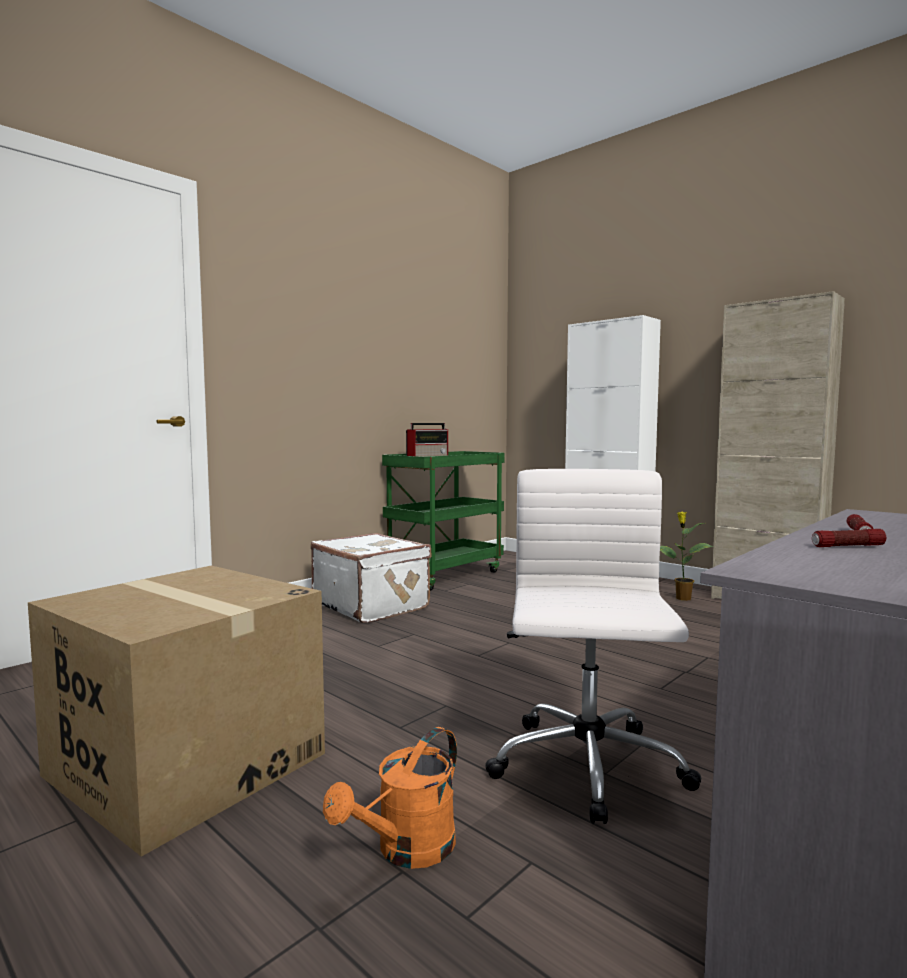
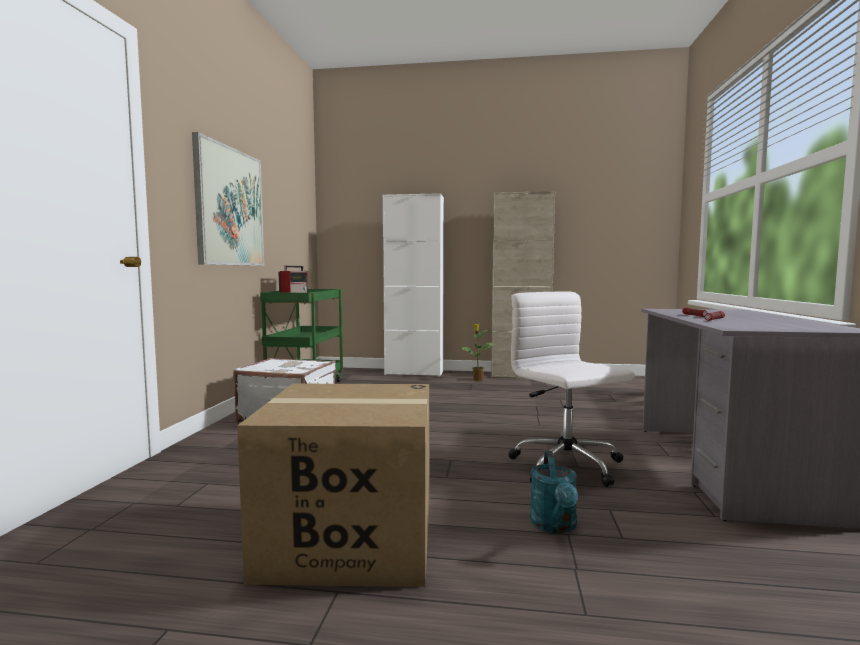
camera: 35 degrees left, 0 degrees up
(337, 357) = (229, 207): none -> picture
(406, 851) = (555, 526): orange watering can -> turquoise watering can

